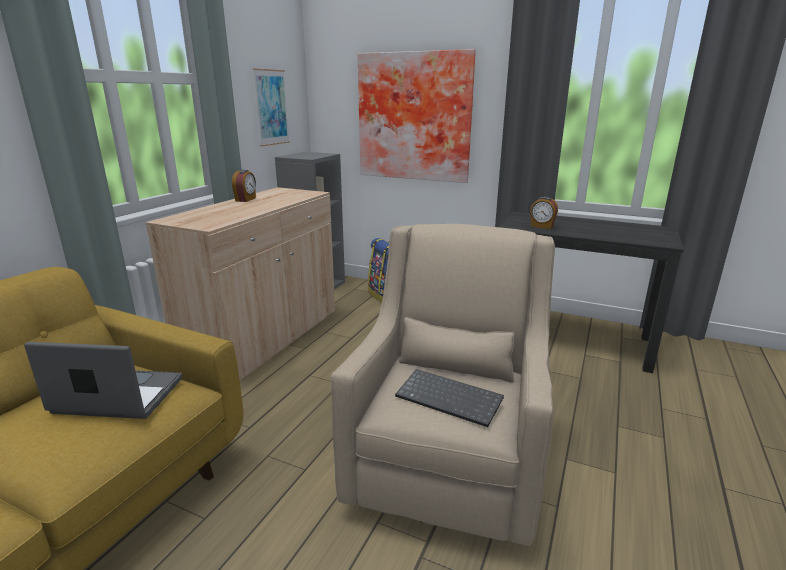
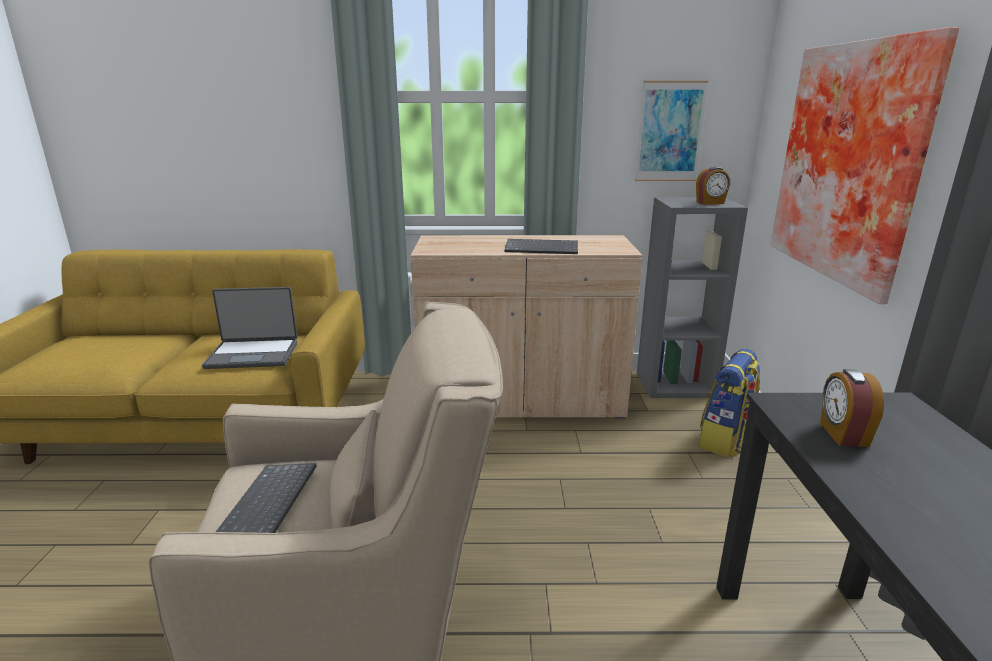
camera: 65 degrees right, 0 degrees up
(117, 397) = (253, 354): laptop -> laptop turned 105 degrees clockwise
(246, 199) = (543, 238): alarm clock -> alarm clock (710, 203)
(272, 203) = (542, 248): none -> keyboard

